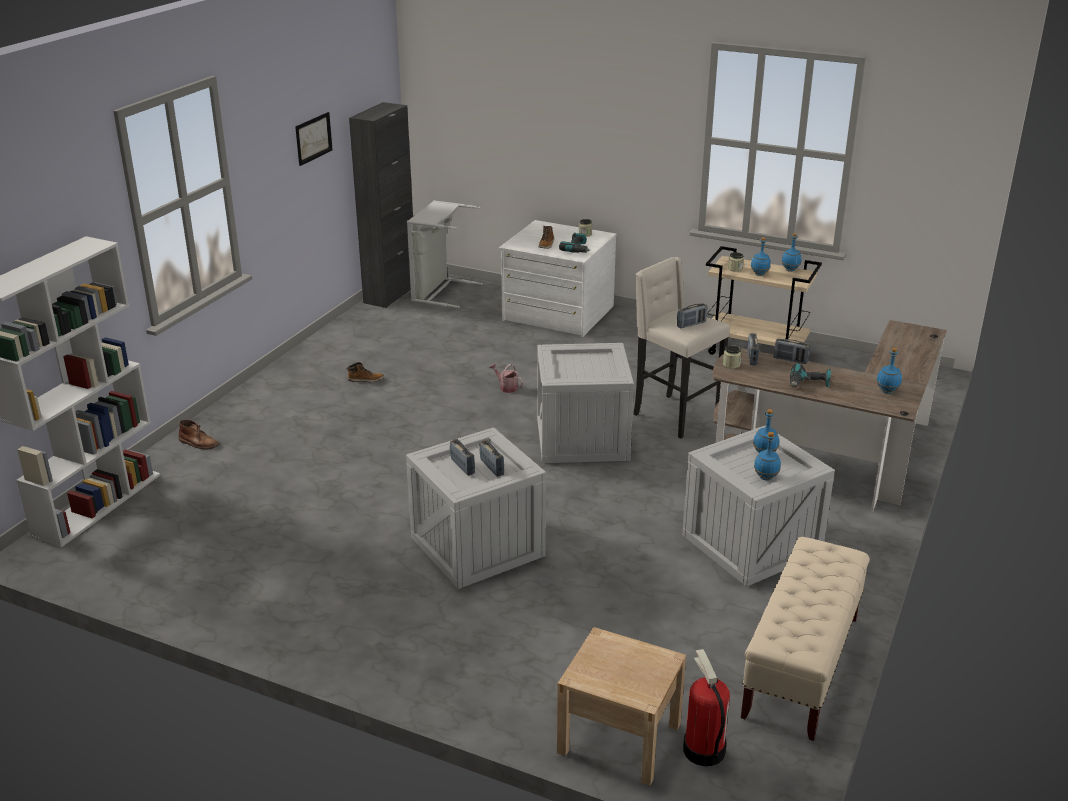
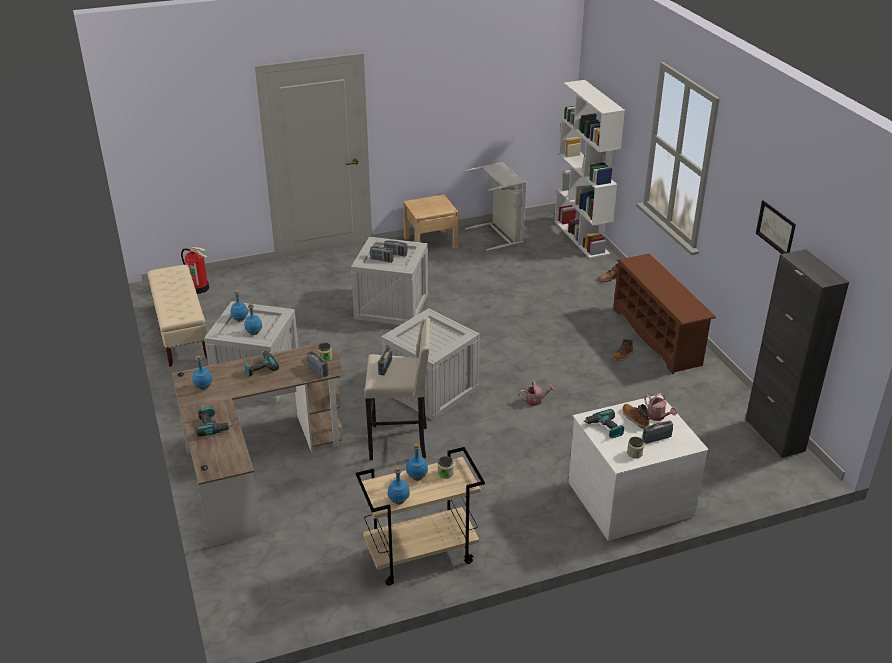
camera: 135 degrees right, 5 degrees up
(302, 376) = (657, 337): none -> brown shoe rack
(439, 292) = (752, 462): grey laundry basket -> grey laundry basket (499, 235)
(529, 240) = (657, 416): none -> watering can
(619, 738) = (236, 276): beige nightstand -> beige nightstand (430, 242)
(790, 360) = (291, 382): radio -> radio (656, 439)
(903, 359) = (212, 426): none -> power drill

